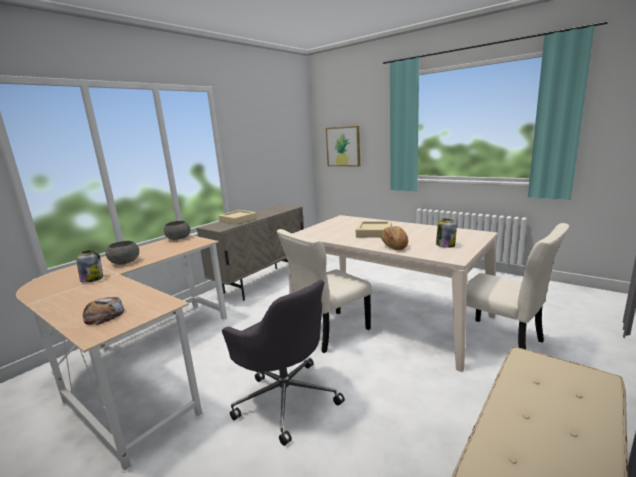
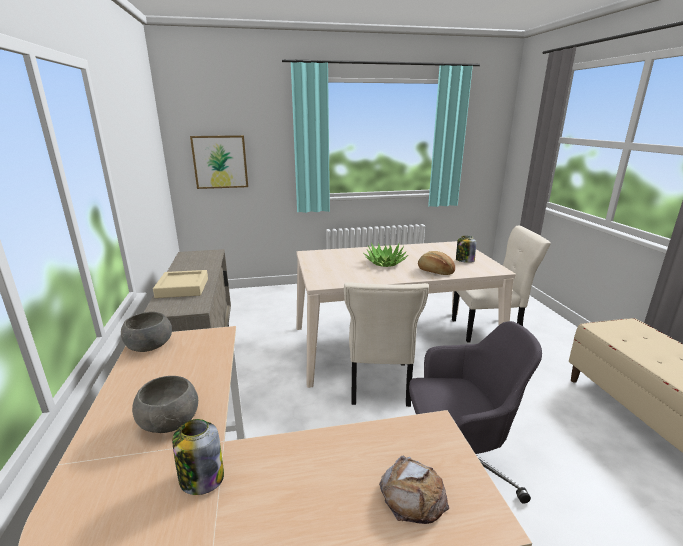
camera: 50 degrees left, 5 degrees up
(374, 233) = (385, 263): beige tray -> potted plant

